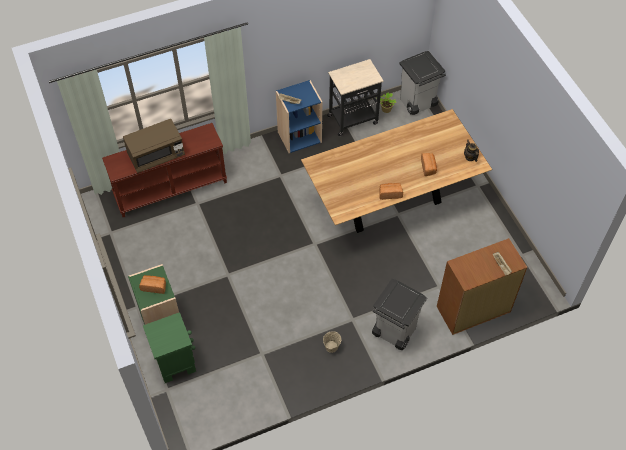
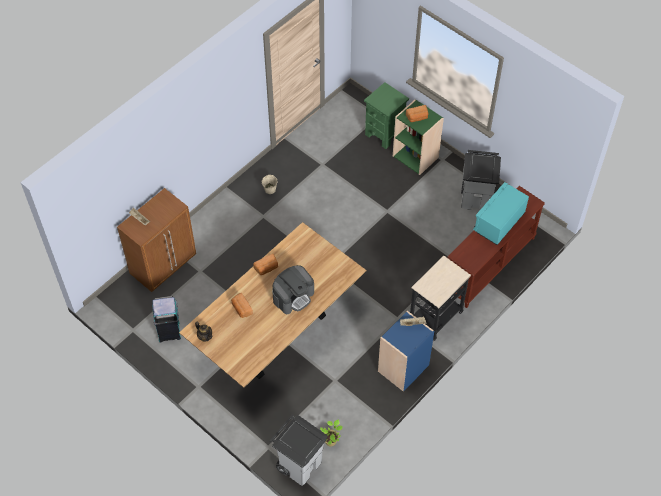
camera: 155 degrees right, 0 degrees up
(156, 155) = (499, 222): brown microwave -> turquoise microwave
(353, 119) = (359, 413): cart -> cart (435, 318)
(377, 161) = (293, 296): none -> coffee machine
(393, 332) = (224, 219): grey trash can -> grey trash can (476, 199)
(487, 240) = (169, 331): none -> turquoise trash can

